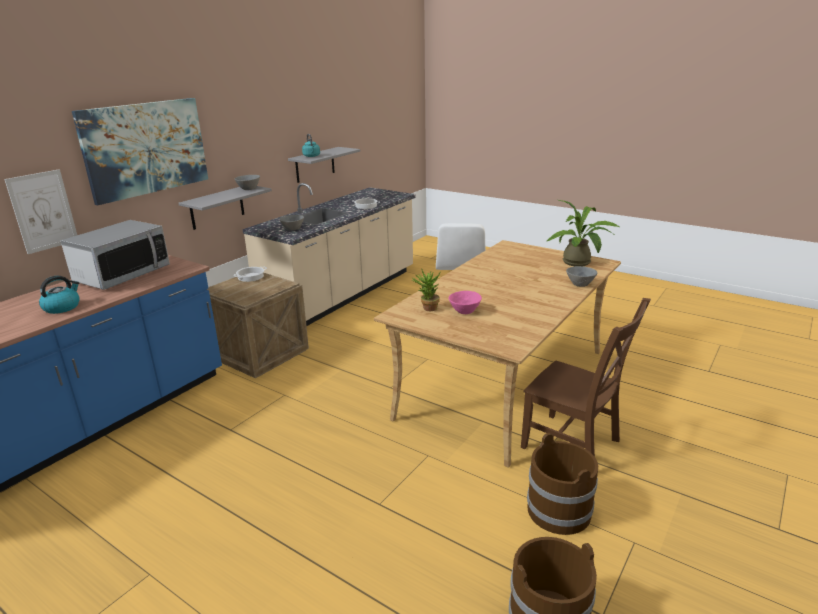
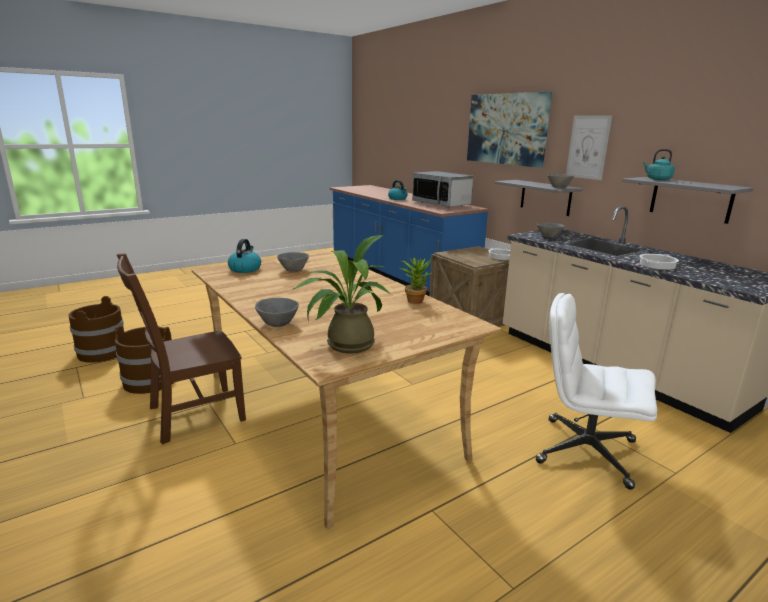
camera: 110 degrees right, 5 degrees down
(43, 211) = (448, 154): picture -> picture (588, 147)
(427, 309) = (317, 262): potted plant -> potted plant (415, 300)
(464, 311) = (294, 269): pink bowl -> grey bowl
(489, 332) = (245, 269): none -> kettle

